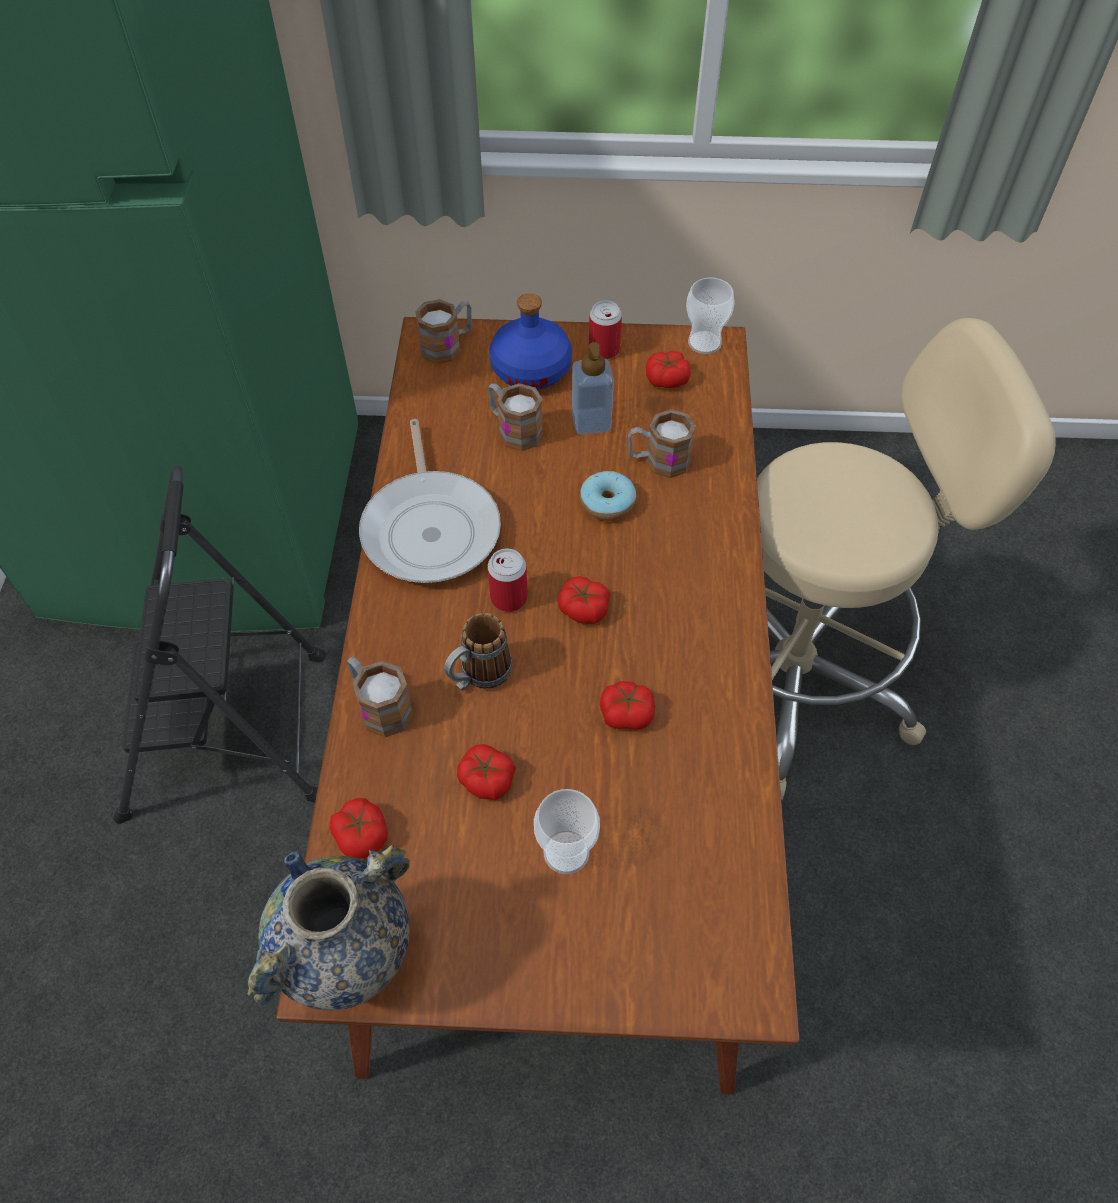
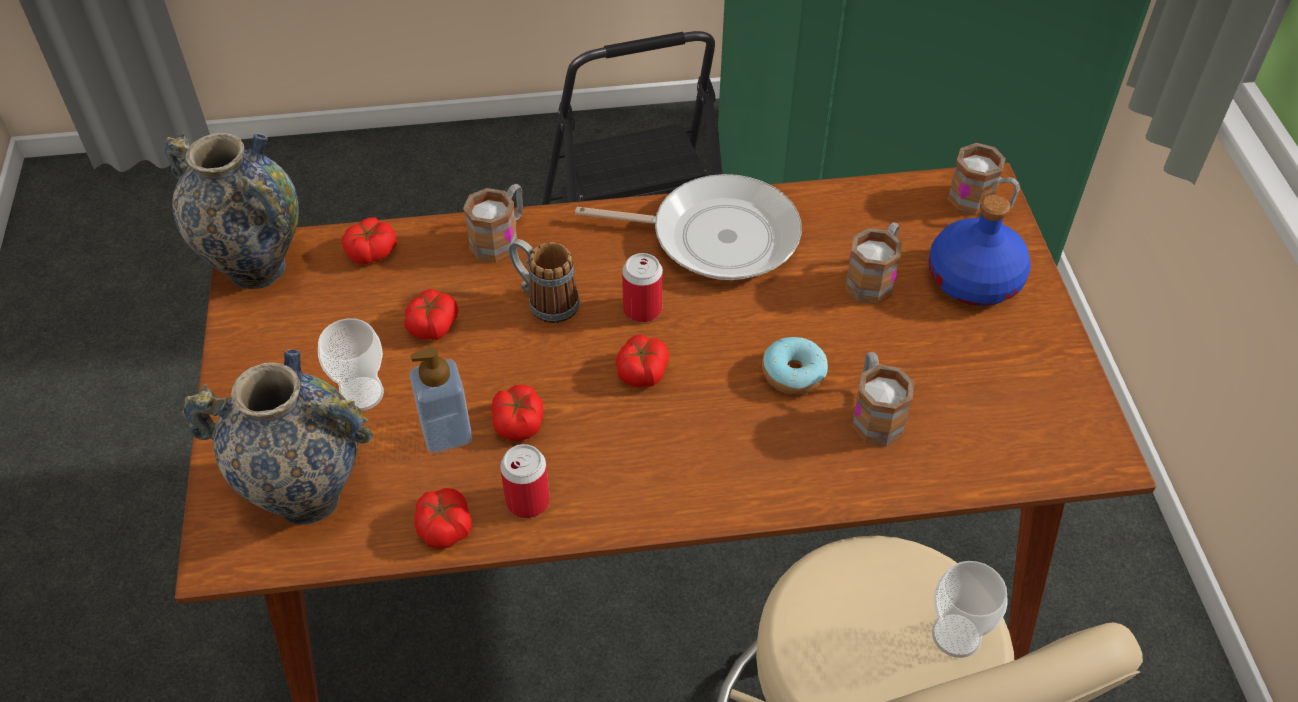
camera: 80 degrees right, 5 degrees down
(431, 527) = (716, 236): frying pan -> frying pan turned 150 degrees counterclockwise
(591, 422) = (912, 344): soap dispenser -> soap dispenser (446, 433)
(604, 350) = (1038, 341): can -> can (527, 501)
(667, 379) = (1014, 409): tomato -> tomato (444, 527)
(690, 908) = (307, 497): none -> vase
(704, 342) = (1101, 442): cup -> cup (956, 635)

